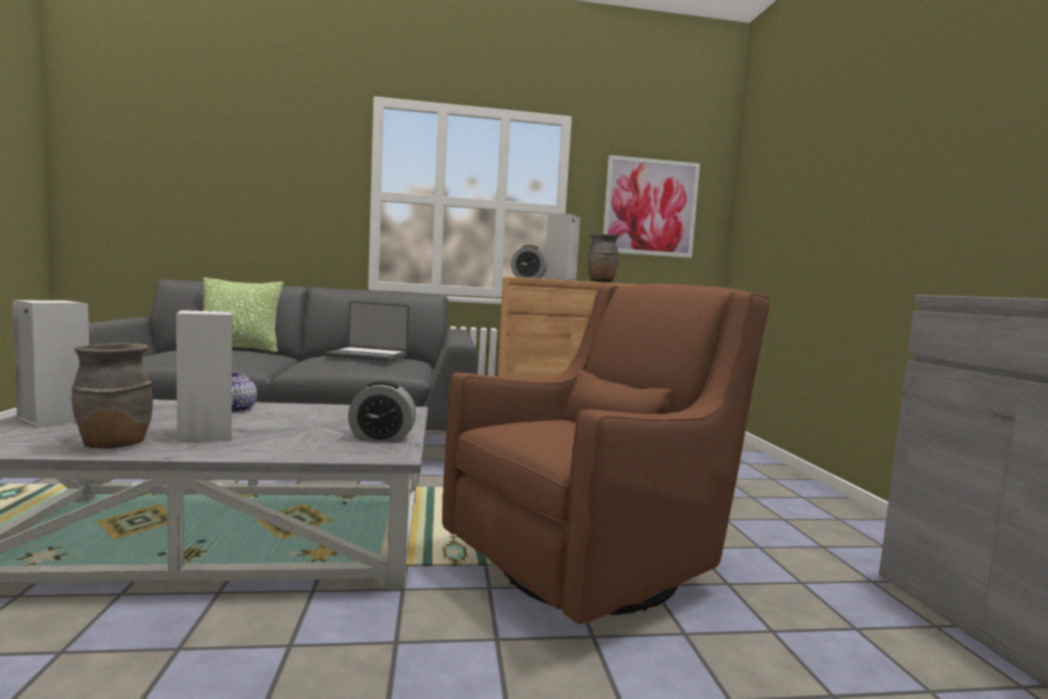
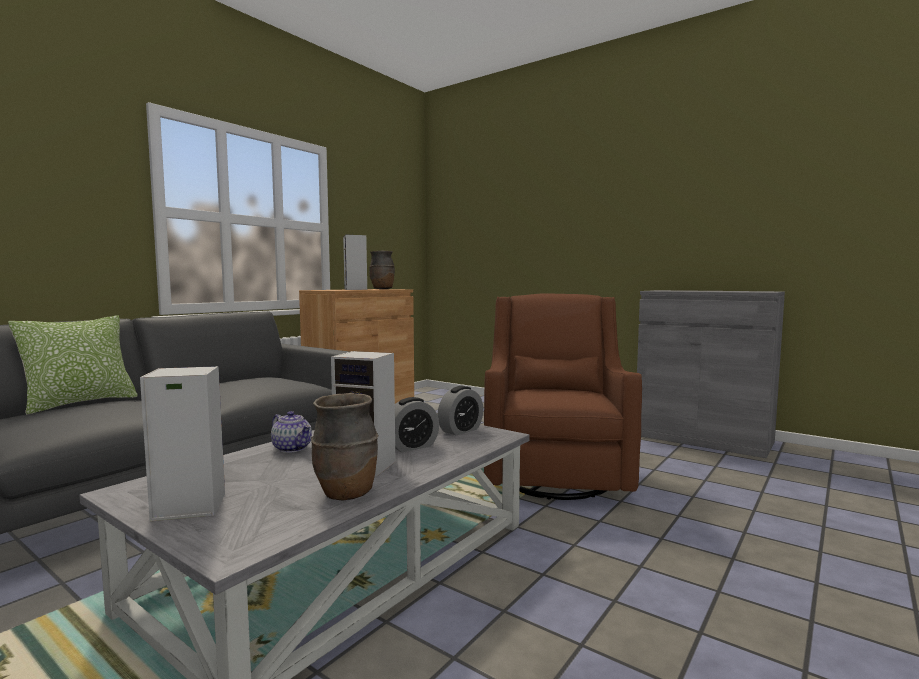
camera: 45 degrees left, 0 degrees up
(368, 356) = (253, 380): laptop -> none
(528, 277) = (341, 290): alarm clock -> alarm clock (411, 446)
(650, 207) = (382, 226): picture -> none

